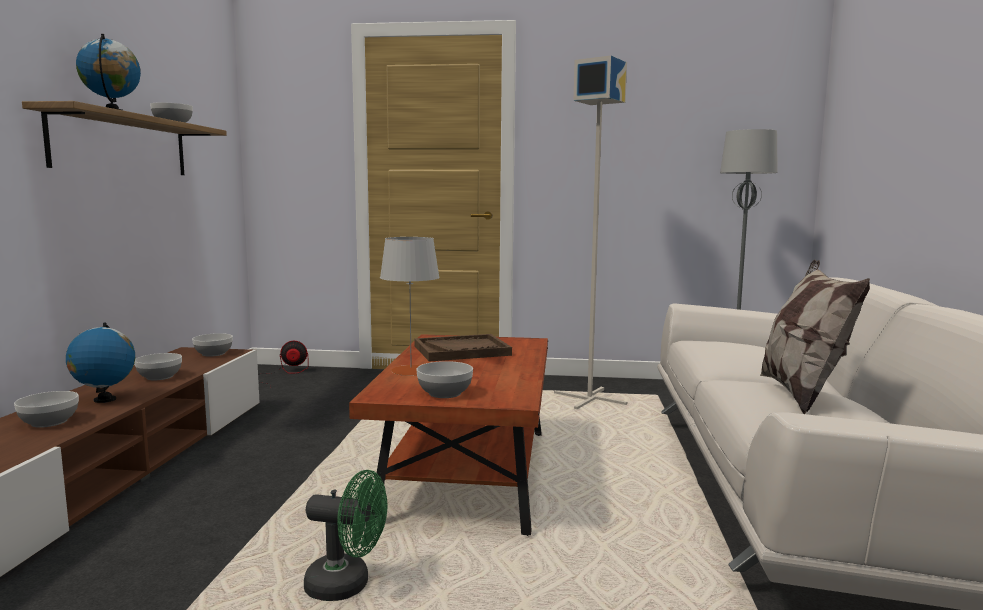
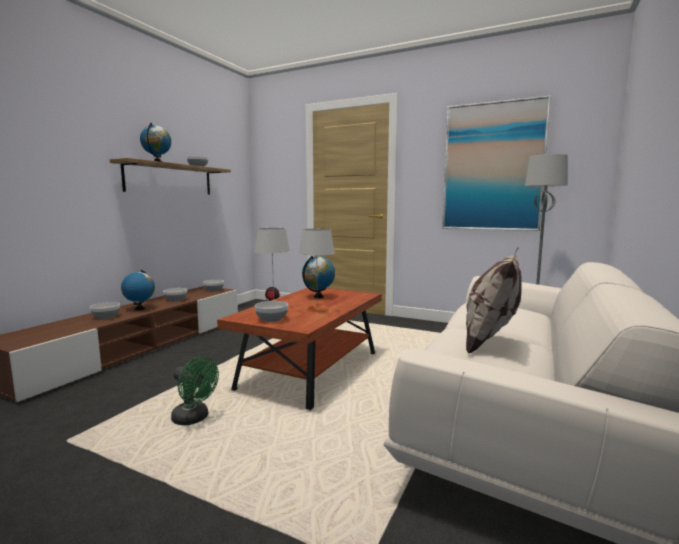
camera: 20 degrees right, 0 degrees up
(462, 350) = (318, 297): brown tray -> globe
(491, 370) = (317, 309): none -> grey table lamp
(589, 399) = (428, 336): grey floor lamp -> none
(661, 143) = (492, 167): none -> picture

